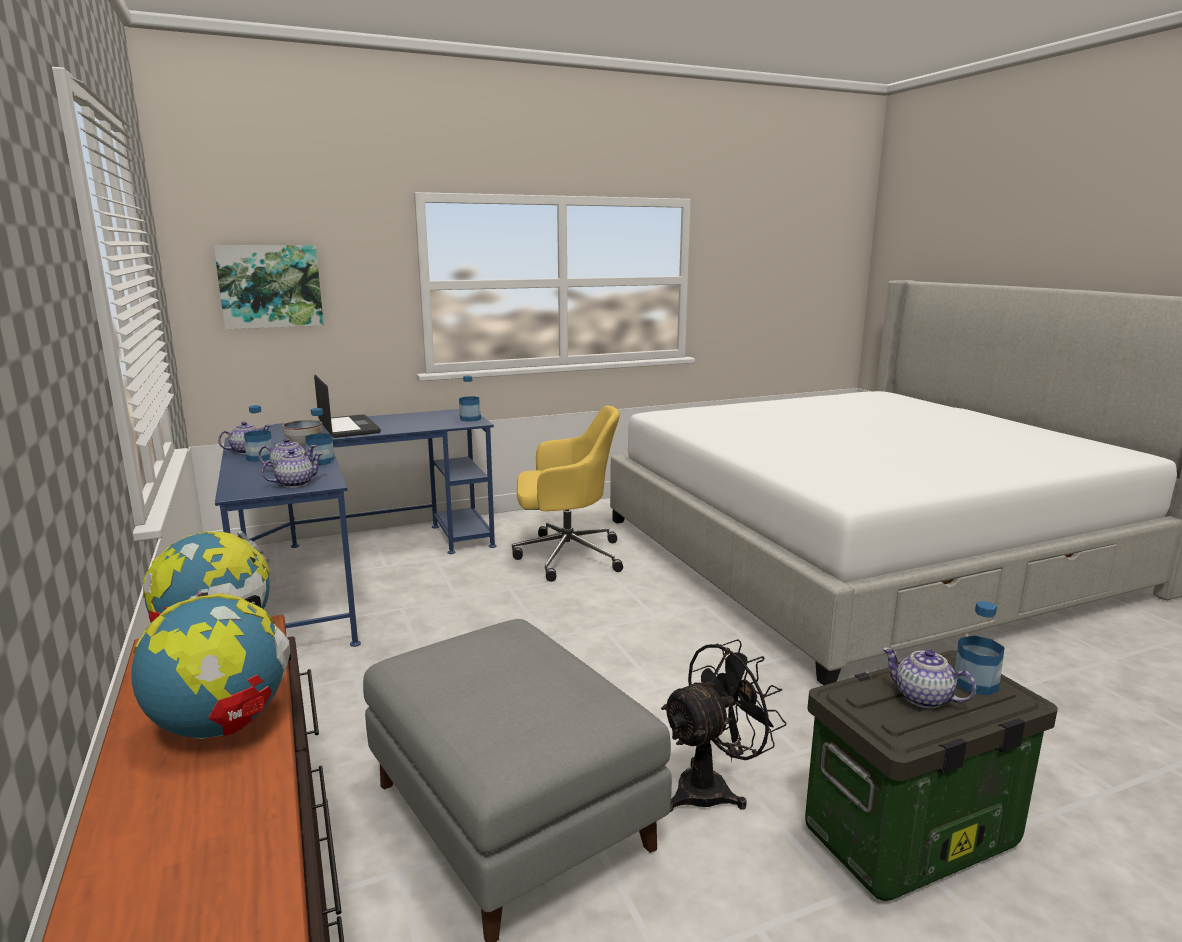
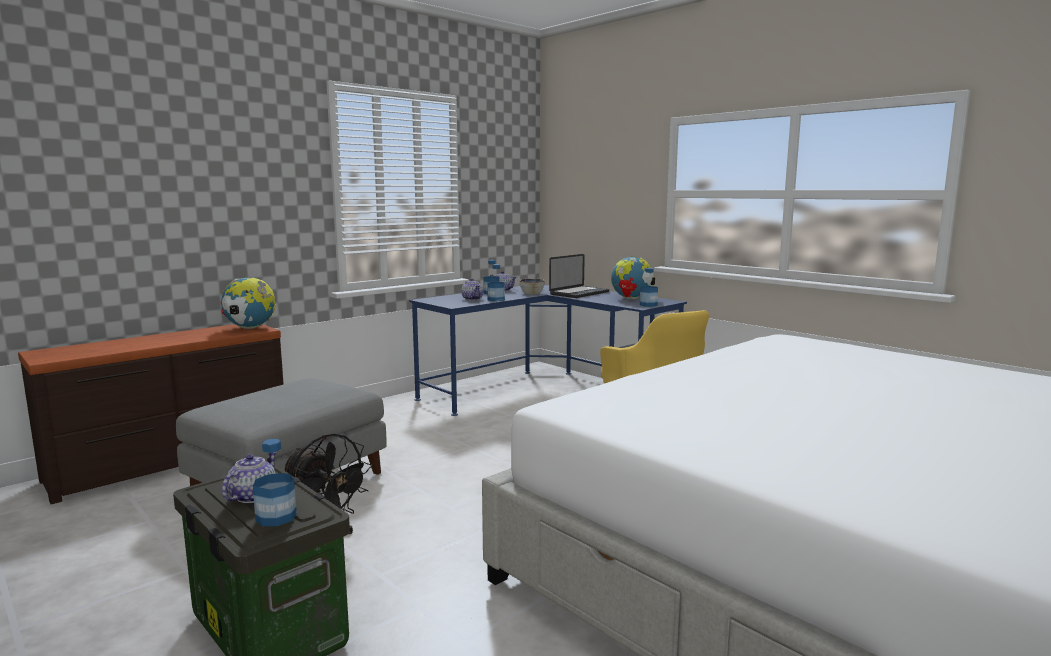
camera: 70 degrees right, 5 degrees down
(222, 727) = (175, 339): globe -> globe (631, 299)
(270, 286) = (583, 192): picture -> none
(294, 484) = (449, 302): teapot -> none

